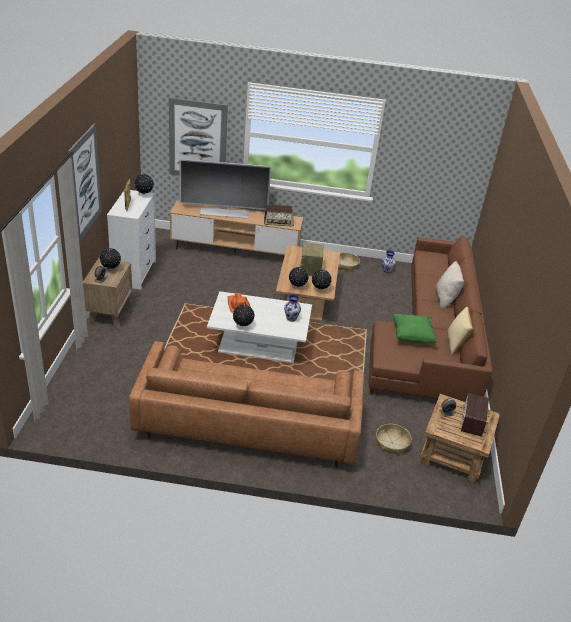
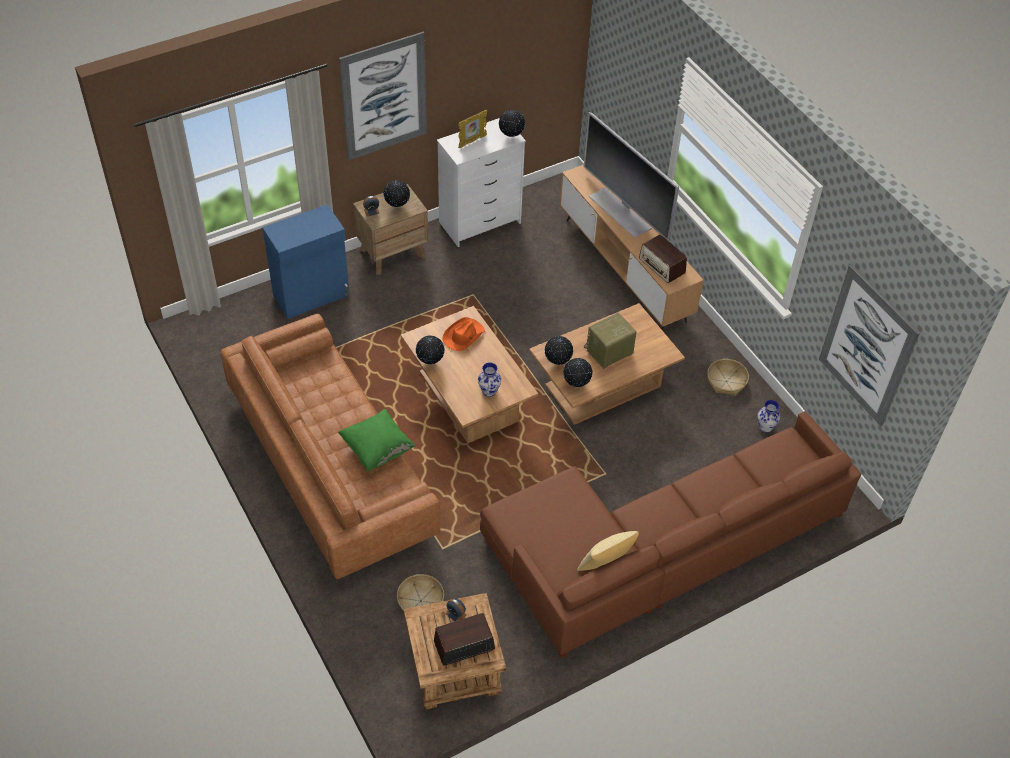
camera: 55 degrees right, 15 degrees up
(97, 360) = (312, 295): none -> blue cabinet
(197, 140) = (634, 98): picture -> picture (867, 346)
(258, 345) = (468, 396): white coffee table -> brown coffee table
(412, 337) = (571, 516): green pillow -> green pillow (377, 449)
(446, 299) = (699, 512): beige pillow -> none

